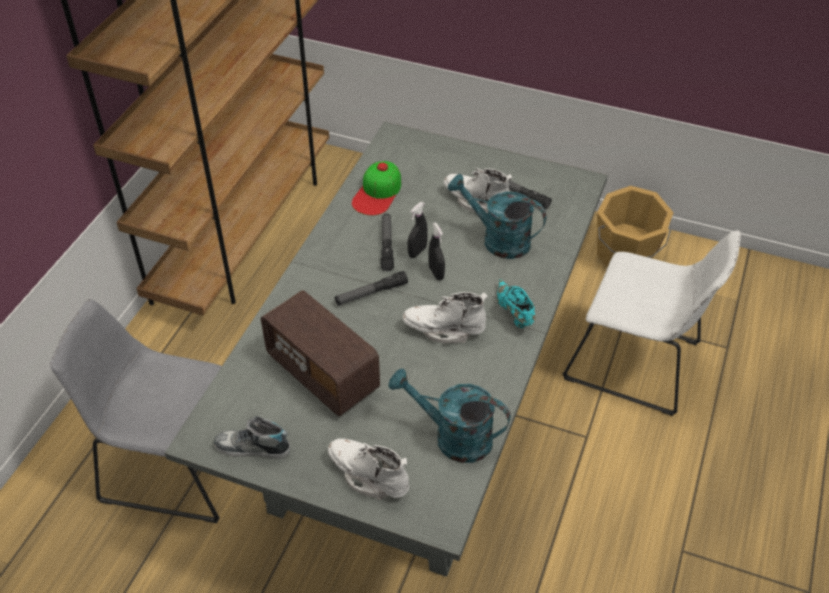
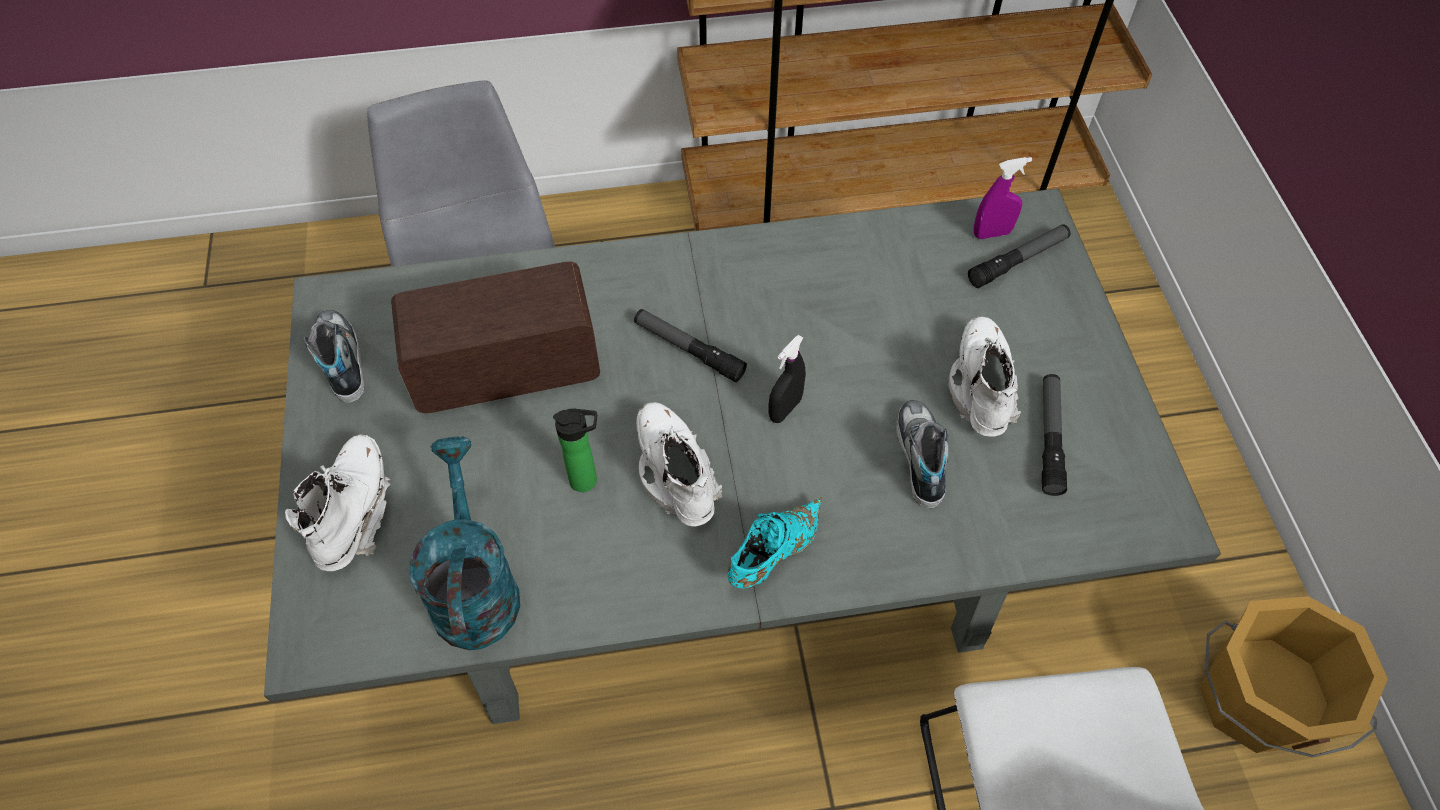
camera: 60 degrees right, 10 degrees up
(323, 373) = (506, 369): radio -> radio turned 60 degrees clockwise
(377, 193) = (896, 257): cap -> none
(387, 245) = (797, 321): flashlight -> flashlight (1018, 261)
(392, 155) = (992, 233): none -> purple spray bottle
(417, 251) = (812, 364): black spray bottle -> none
(422, 365) = (588, 480): none -> bottle
(498, 239) = (919, 457): turquoise watering can -> shoe

